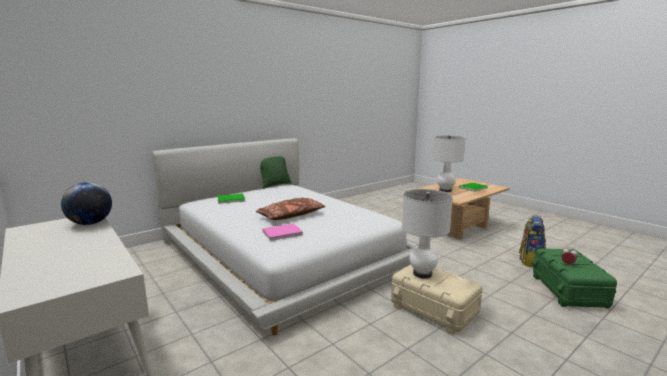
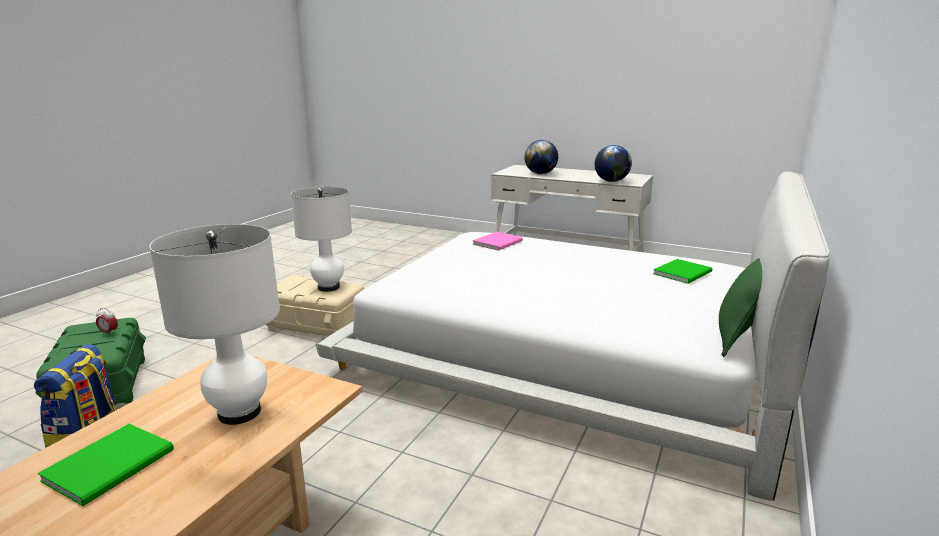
camera: 155 degrees right, 5 degrees up
(89, 257) = (540, 174): none -> globe
(291, 216) = (527, 261): brown pillow -> none

